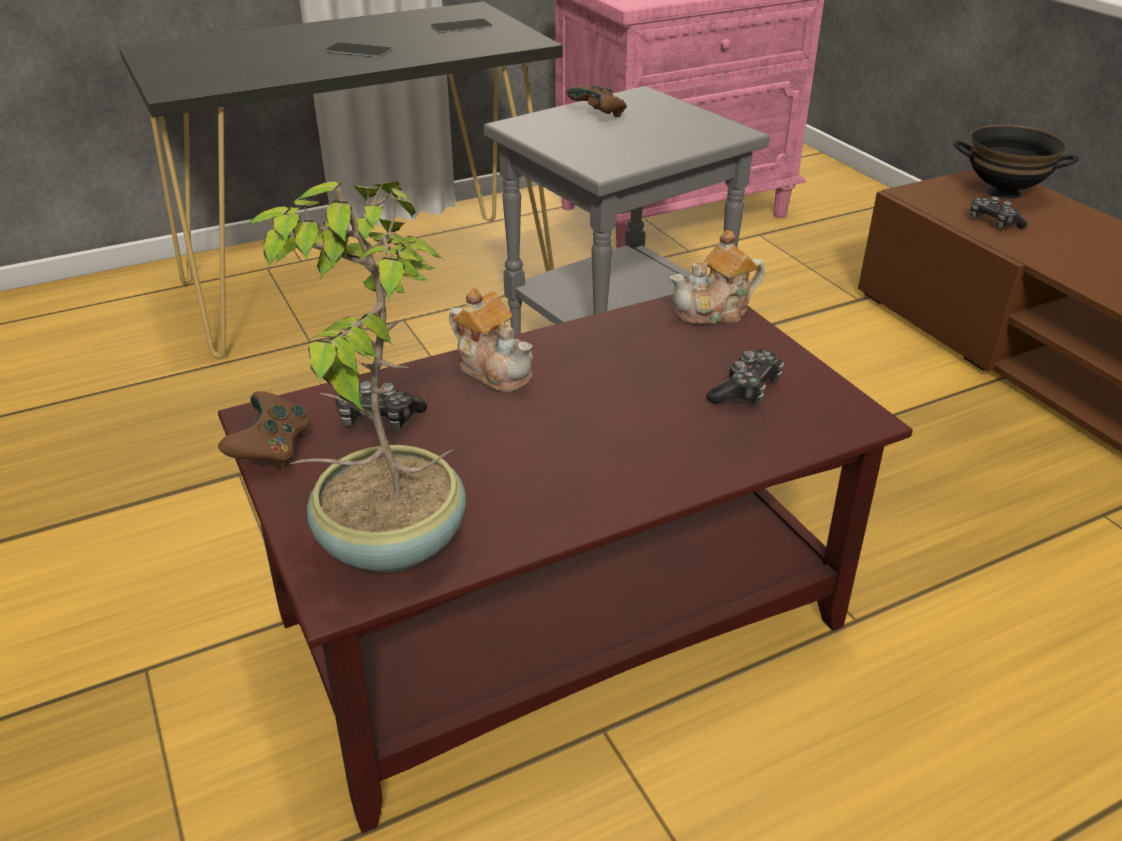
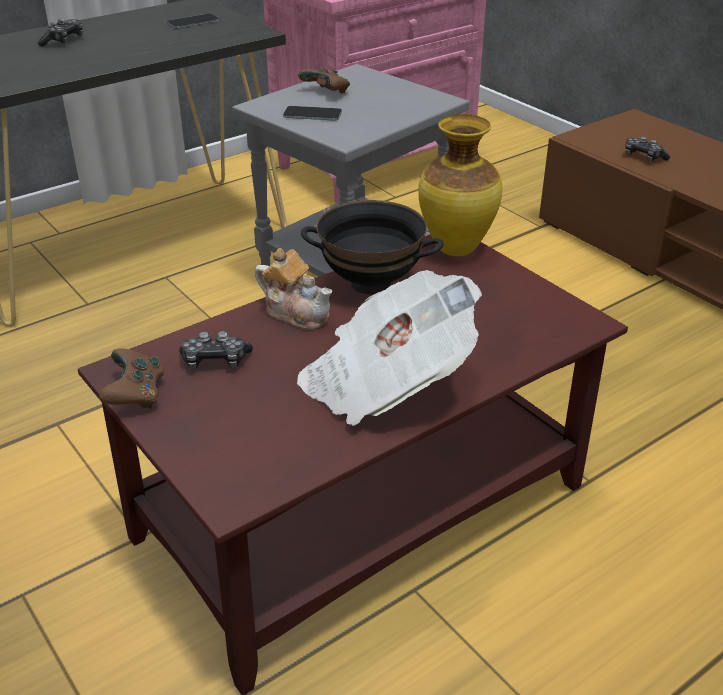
camera: 10 degrees left, 0 degrees up
(358, 51) = (111, 49): phone -> phone (312, 114)
(388, 543) = (255, 457): potted plant -> none
(578, 467) = (386, 382): none -> newspaper
(715, 312) = (457, 249): teapot -> vase
(746, 390) = (497, 309): game controller -> game controller (64, 41)
(1003, 192) = (646, 131): black bowl -> black bowl (371, 283)

